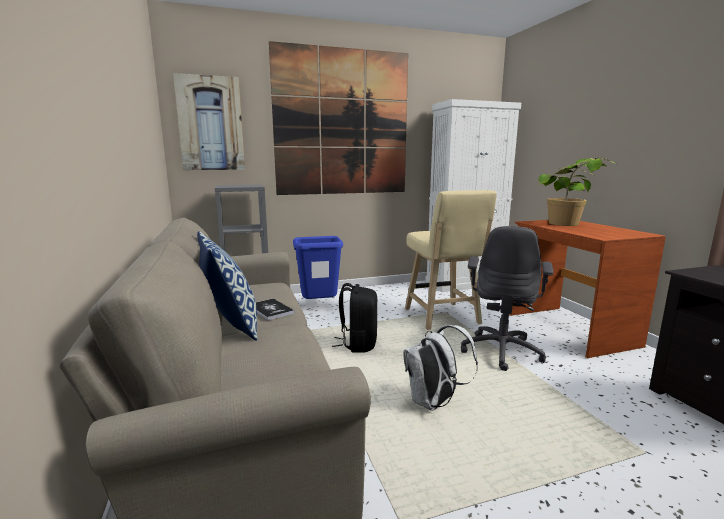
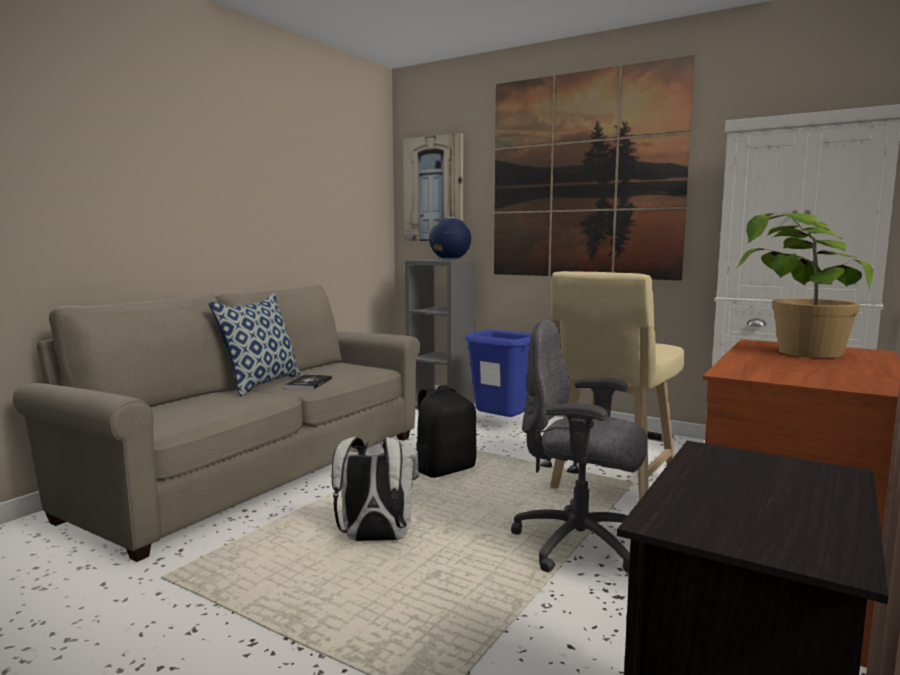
camera: 50 degrees right, 5 degrees down
(247, 185) = (449, 259): none -> globe
(501, 351) = (581, 545): grey office chair -> grey office chair turned 45 degrees clockwise

